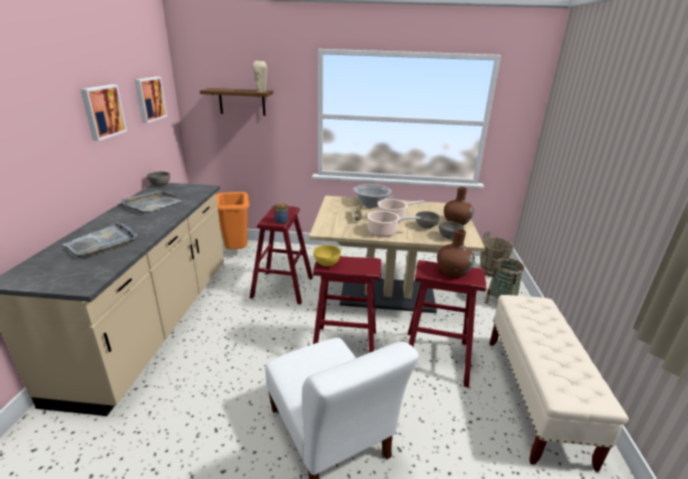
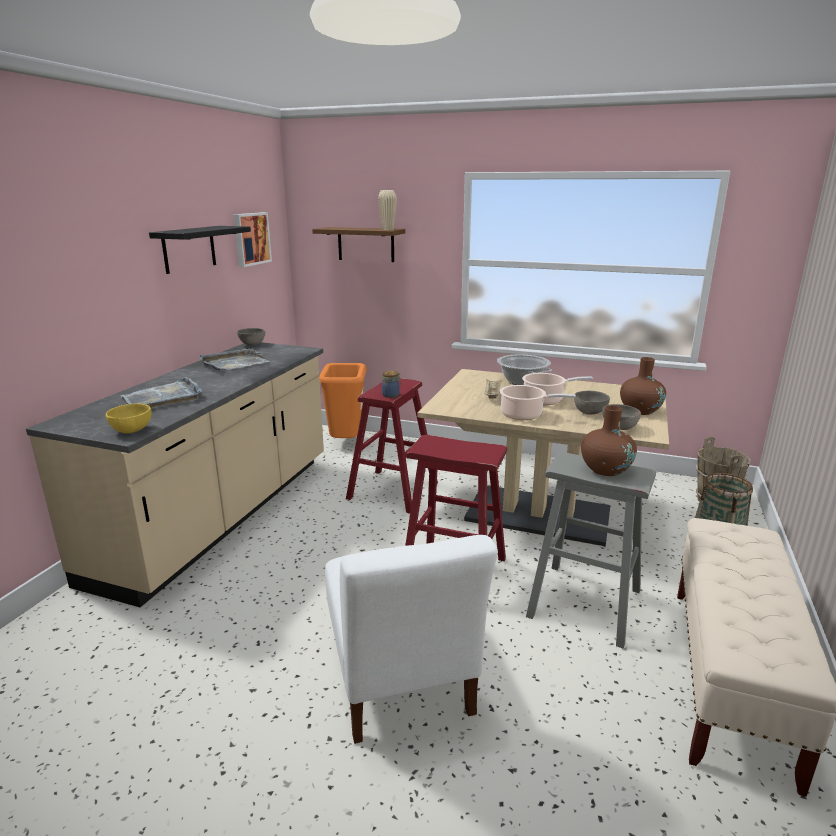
camera: 15 degrees right, 5 degrees down
(102, 111) = (189, 249): picture -> black shelf
(326, 264) = (428, 445): yellow bowl -> yellow bowl (131, 430)
(435, 357) = (584, 603): red stool -> grey stool

